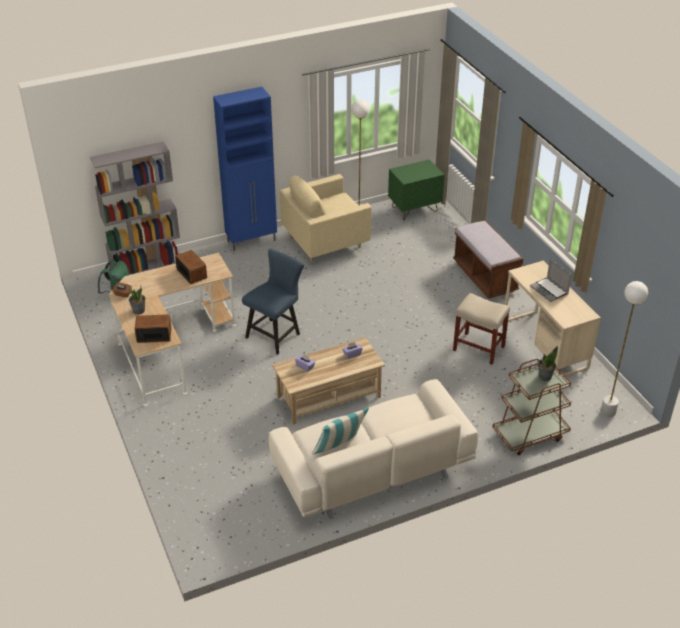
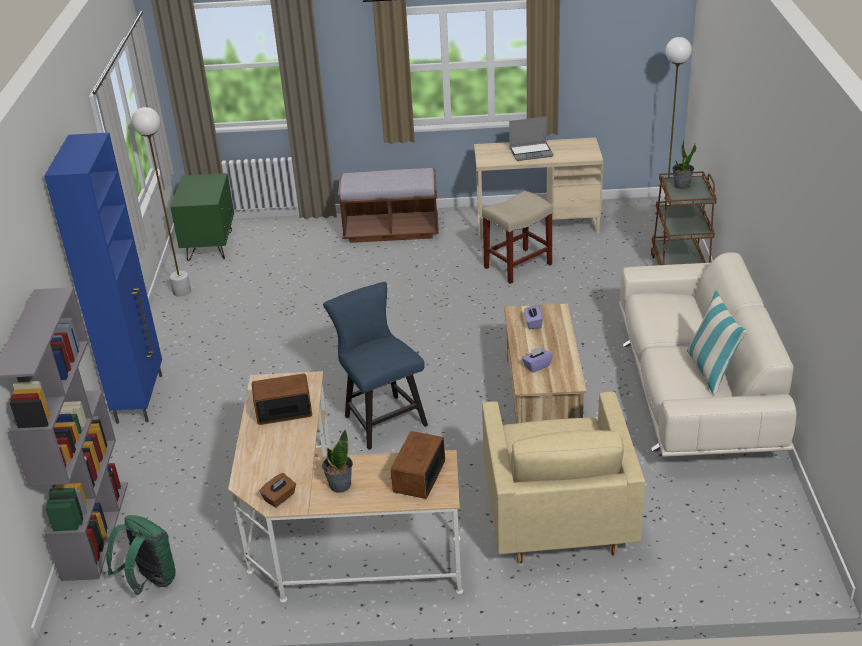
camera: 65 degrees left, 5 degrees down
(326, 242) = (210, 330): beige armchair -> beige armchair (557, 517)

